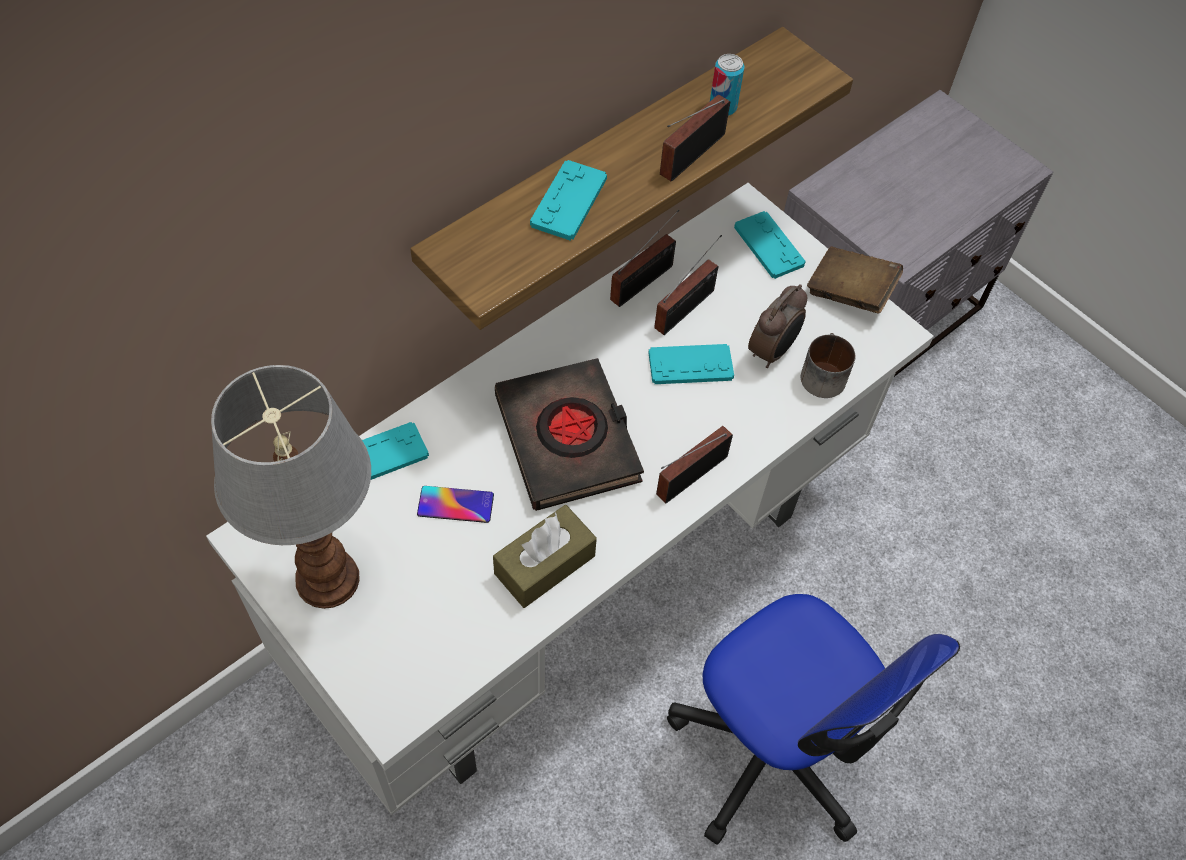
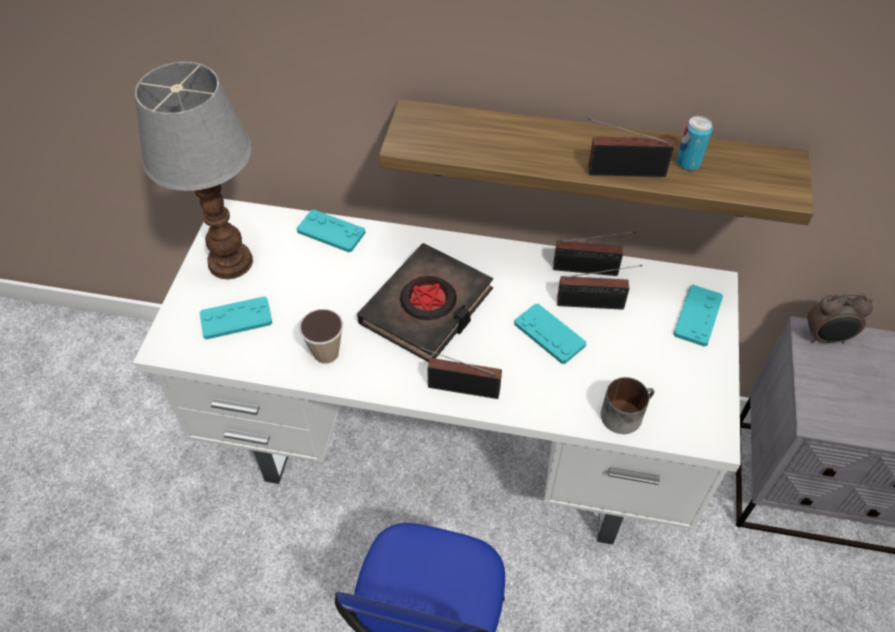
camera: 55 degrees right, 5 degrees down
(455, 504) = (329, 285): phone -> none
(544, 564) = (326, 353): brown tissue box -> cup
(568, 201) = (513, 140): turquoise game controller -> turquoise game controller (236, 319)
(772, 351) = (611, 372): alarm clock -> alarm clock (826, 338)
(850, 293) = (715, 387): brown book -> none

